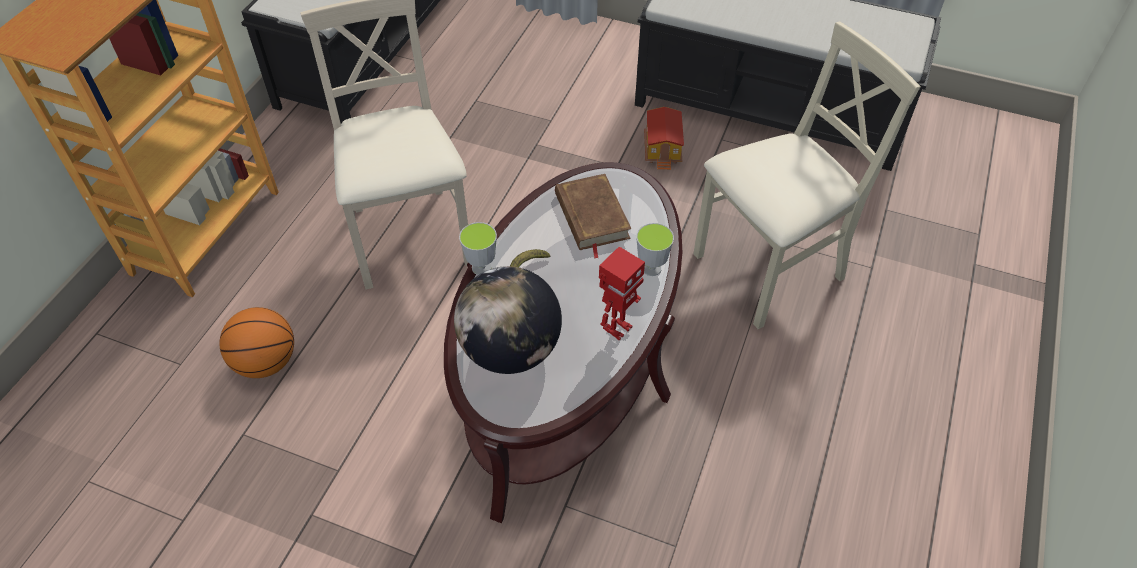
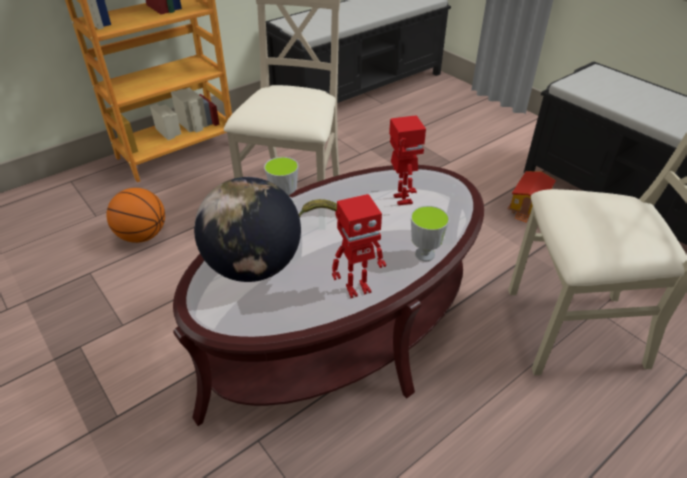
camera: 30 degrees right, 10 degrees down
(591, 217) = (401, 199): brown book -> toy robot

